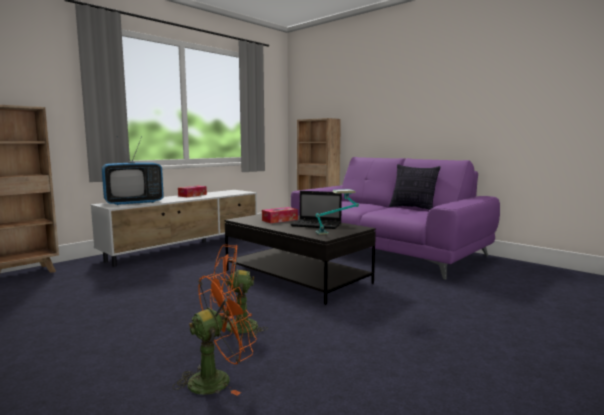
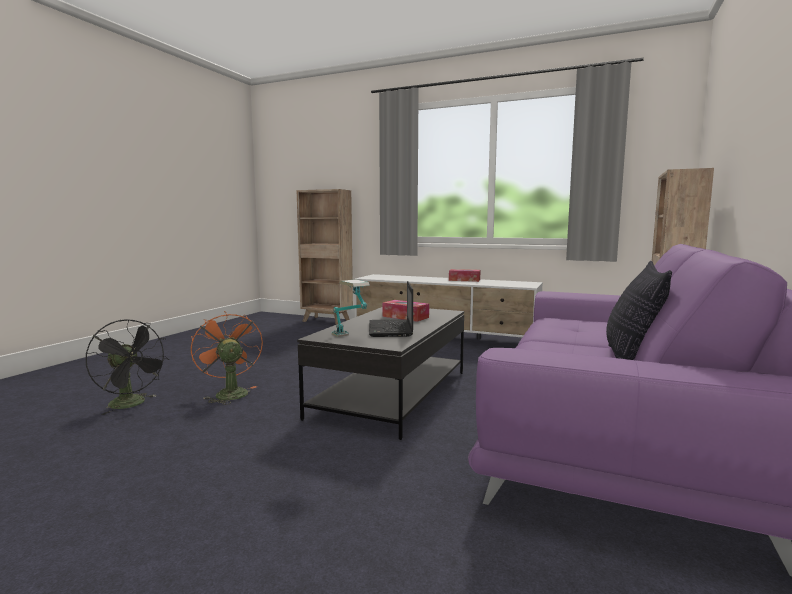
camera: 70 degrees right, 0 degrees up
(134, 202) = (392, 277): television -> none
(217, 379) = (132, 404): orange fan -> black fan

